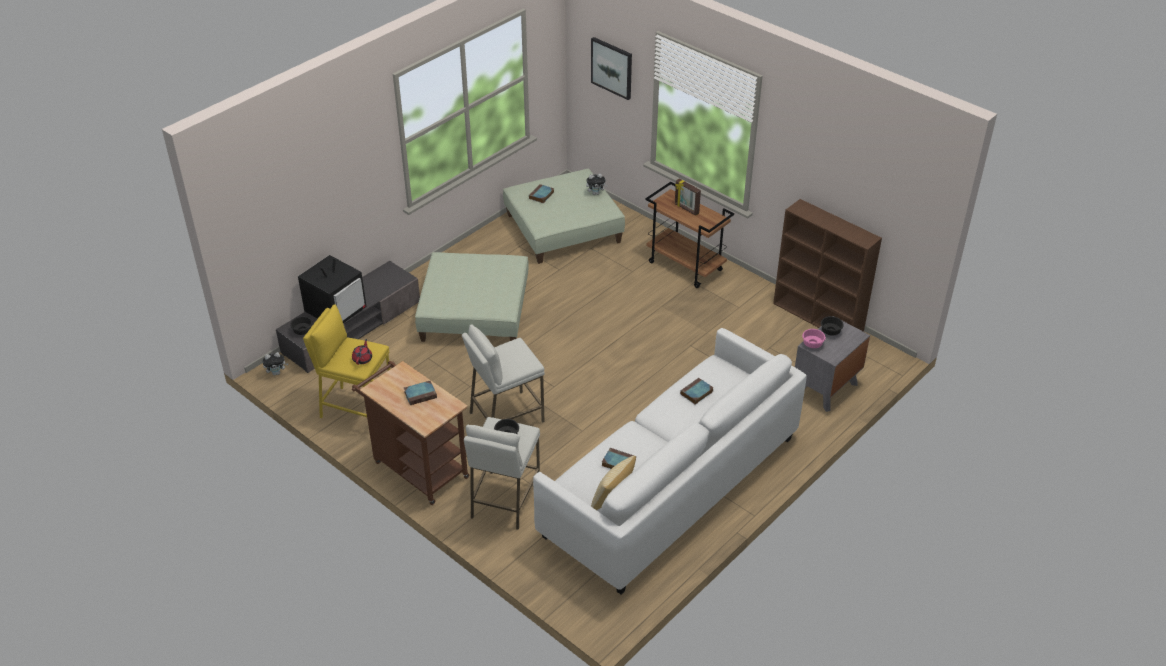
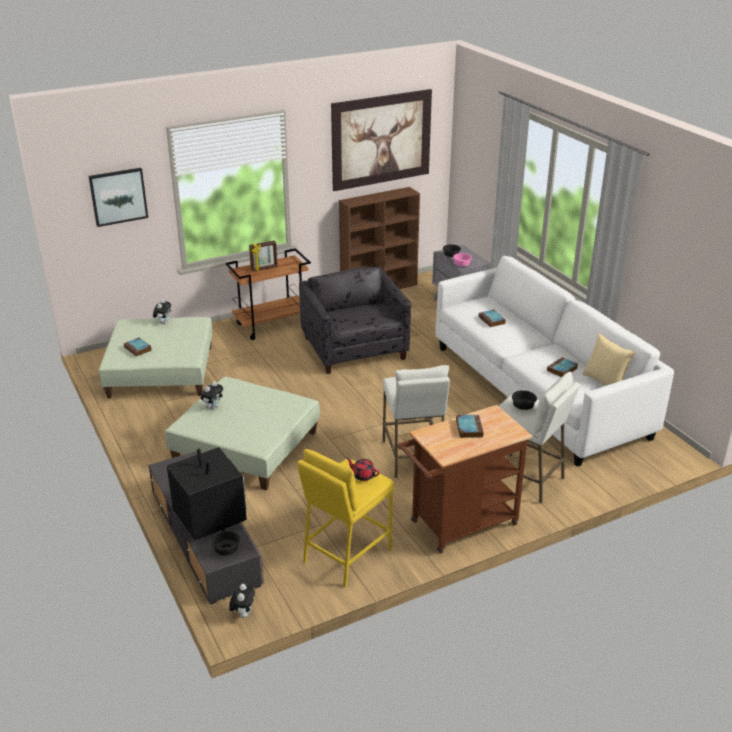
camera: 70 degrees left, 10 degrees down
(473, 265) = (213, 407): none -> plush toy
(675, 332) = (354, 348): none -> grey armchair
(858, 166) = (381, 139): none -> picture

